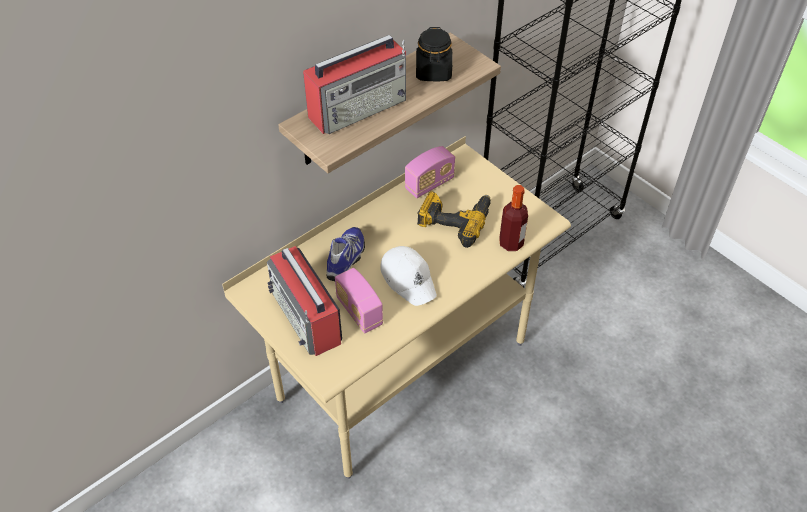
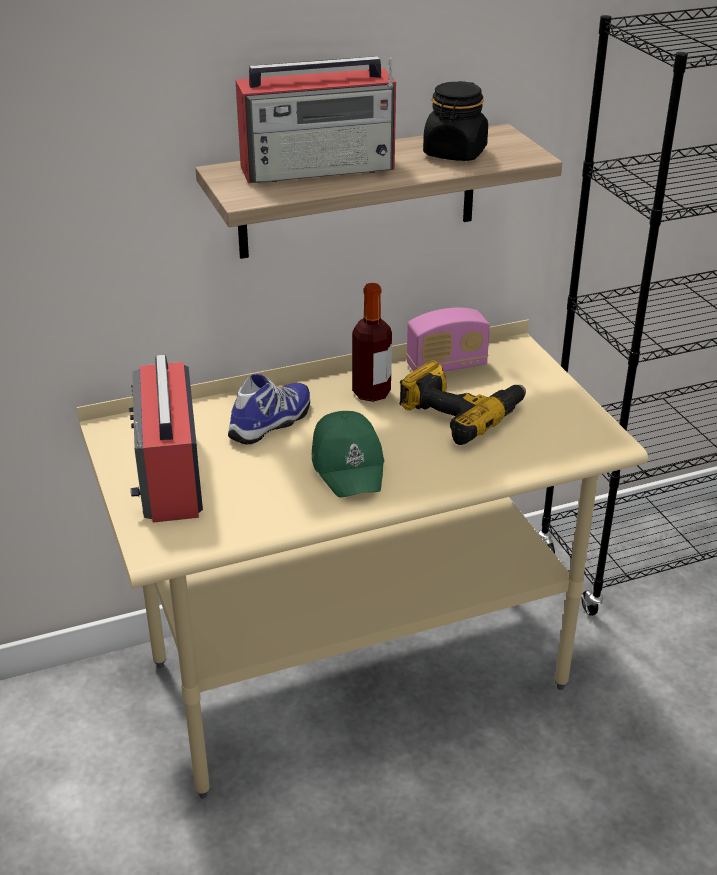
camera: 20 degrees right, 15 degrees down
(359, 312) = (250, 486): radio -> none
(408, 279) = (349, 465): white cap -> green cap
(511, 243) = (535, 457): bottle -> bottle (371, 393)

